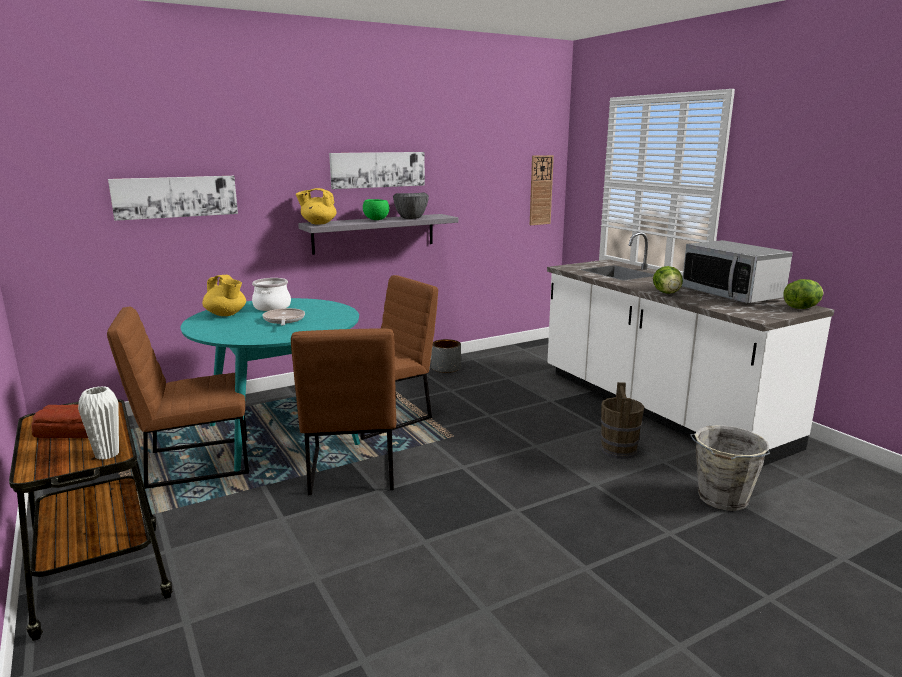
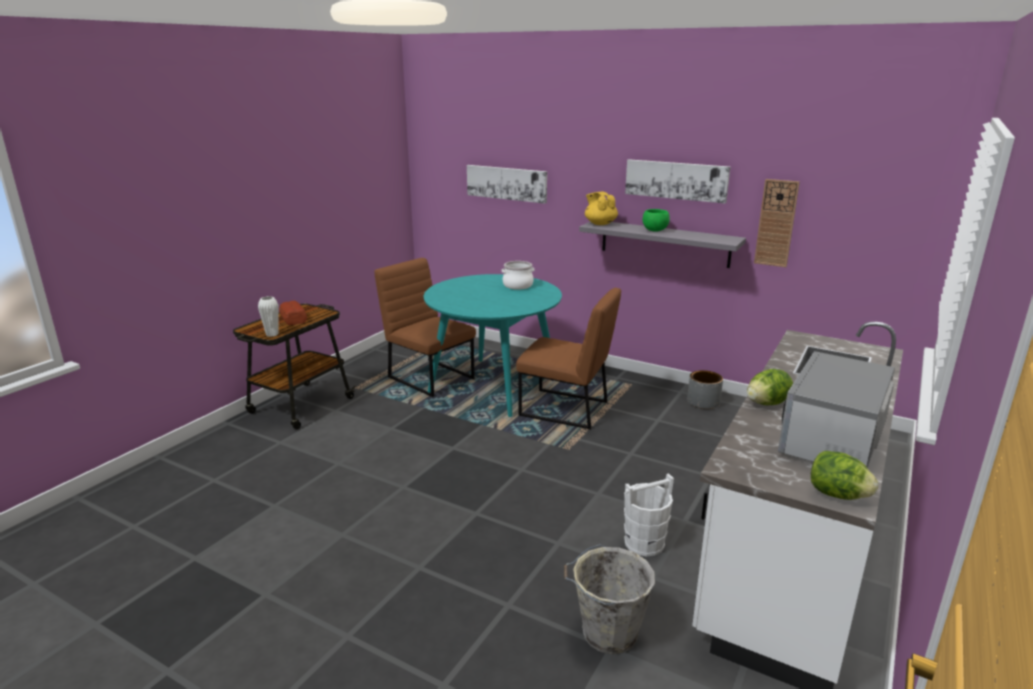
camera: 60 degrees right, 5 degrees up
(226, 314) = (483, 281): yellow teapot -> none
(284, 320) = (491, 297): frying pan -> none
(351, 470) = (471, 427): brown chair -> none
(411, 218) = (690, 236): bowl -> none
(540, 190) = (908, 233): wall clock -> wall clock (776, 223)
(618, 450) = (643, 543): brown bucket -> white bucket

